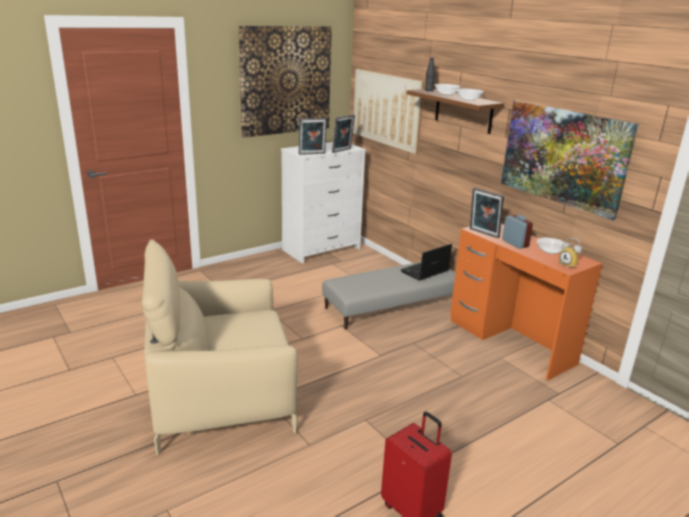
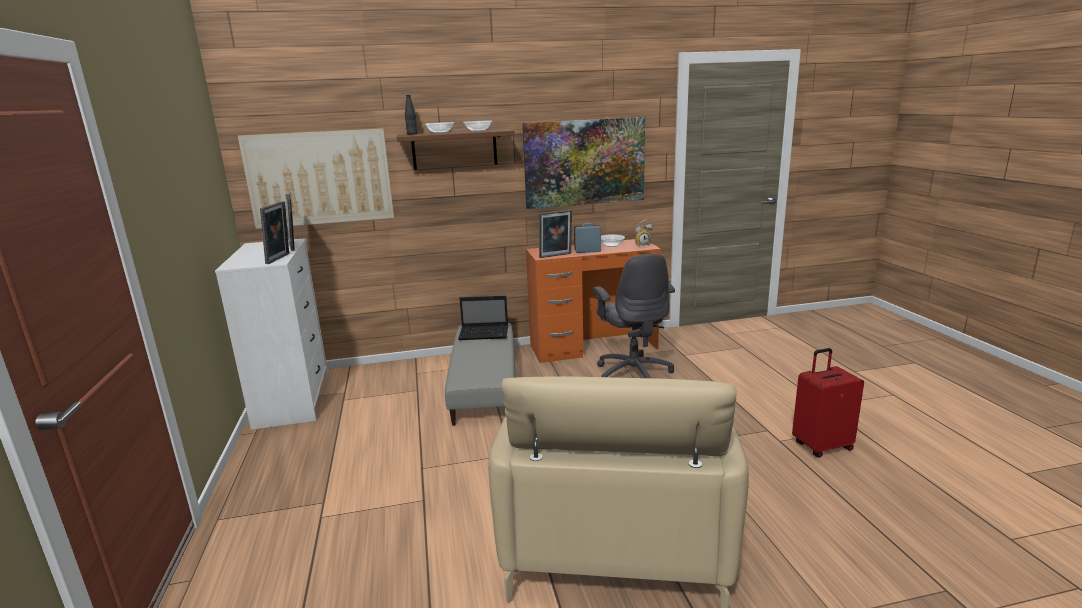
camera: 65 degrees left, 5 degrees down
(285, 80) = (186, 161): picture -> none
(424, 272) = (485, 333): laptop -> laptop turned 75 degrees counterclockwise
(473, 372) = (633, 374): none -> grey office chair

